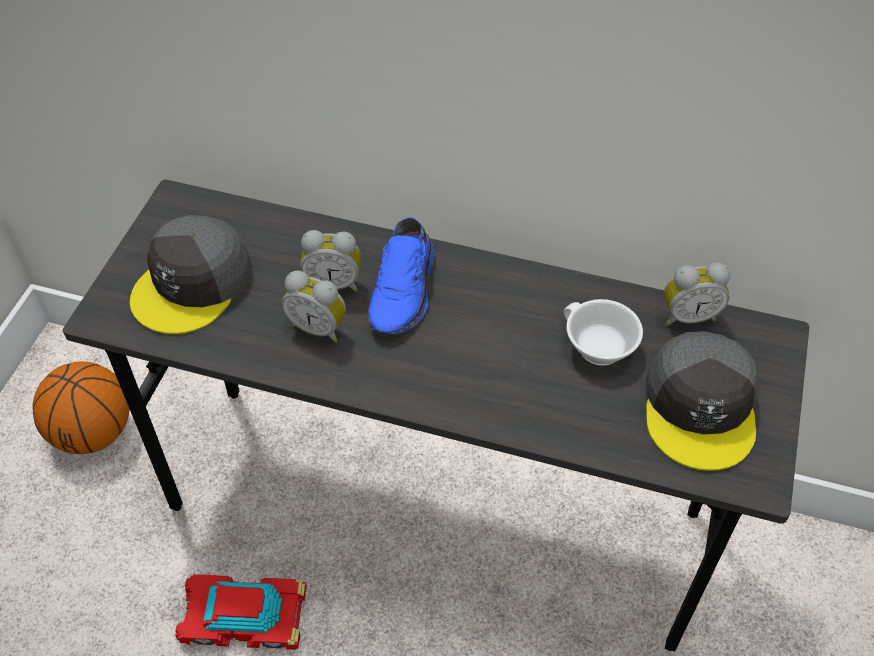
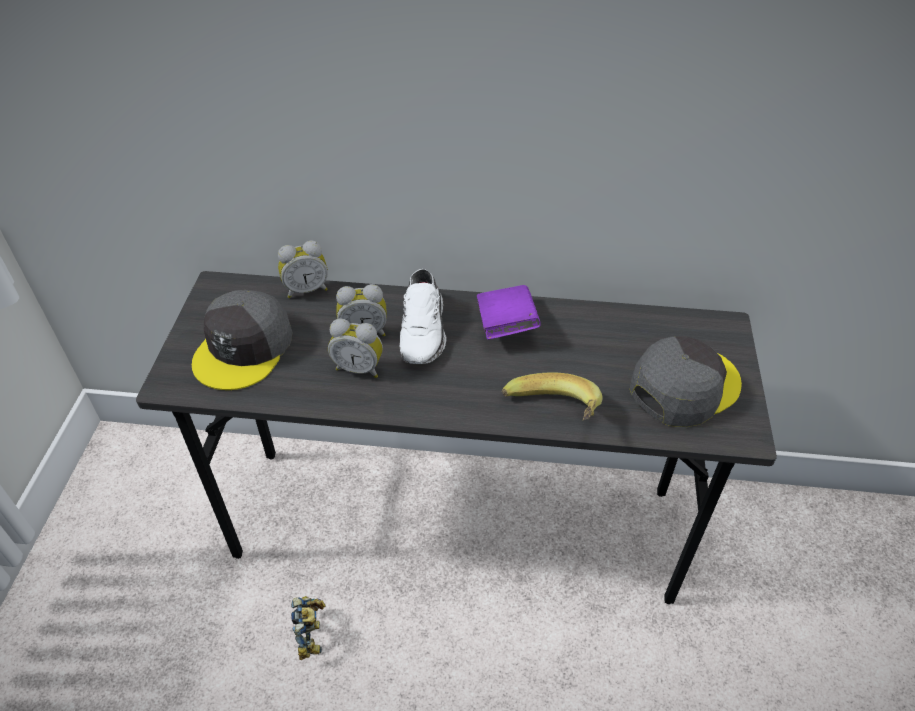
camera: 10 degrees left, 5 degrees down
(93, 433) = (154, 505): basketball -> none
(244, 616) = (312, 636): toy car -> toy robot
(405, 291) = (424, 330): blue shoe -> white shoe
(503, 298) = (506, 326): none -> purple book
(530, 421) = (552, 416): none -> banana
(596, 348) = (590, 353): white cup -> none
(688, 315) = (654, 319): alarm clock -> alarm clock (306, 289)
(700, 407) = (683, 386): grey cap -> grey cap turned 120 degrees counterclockwise

